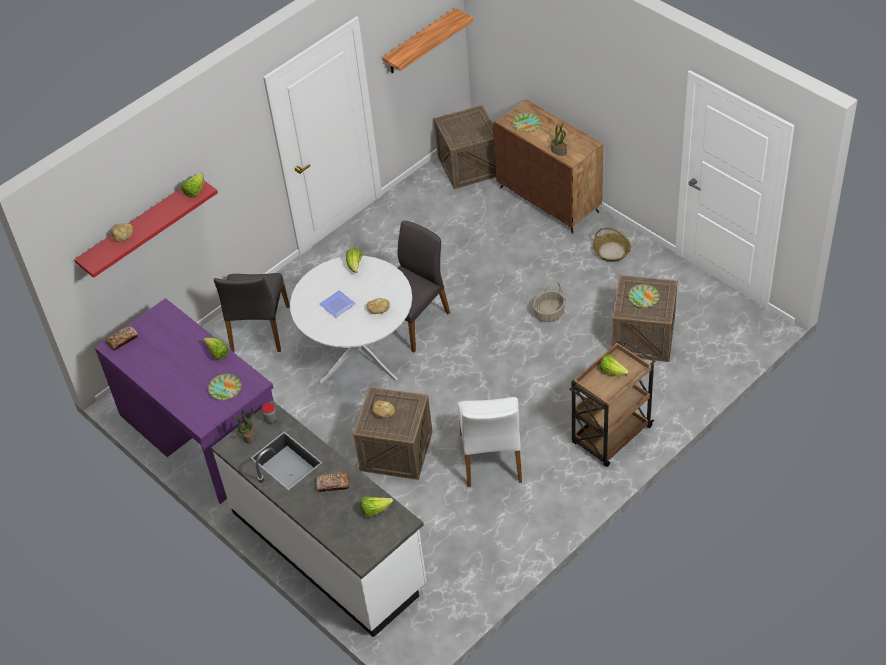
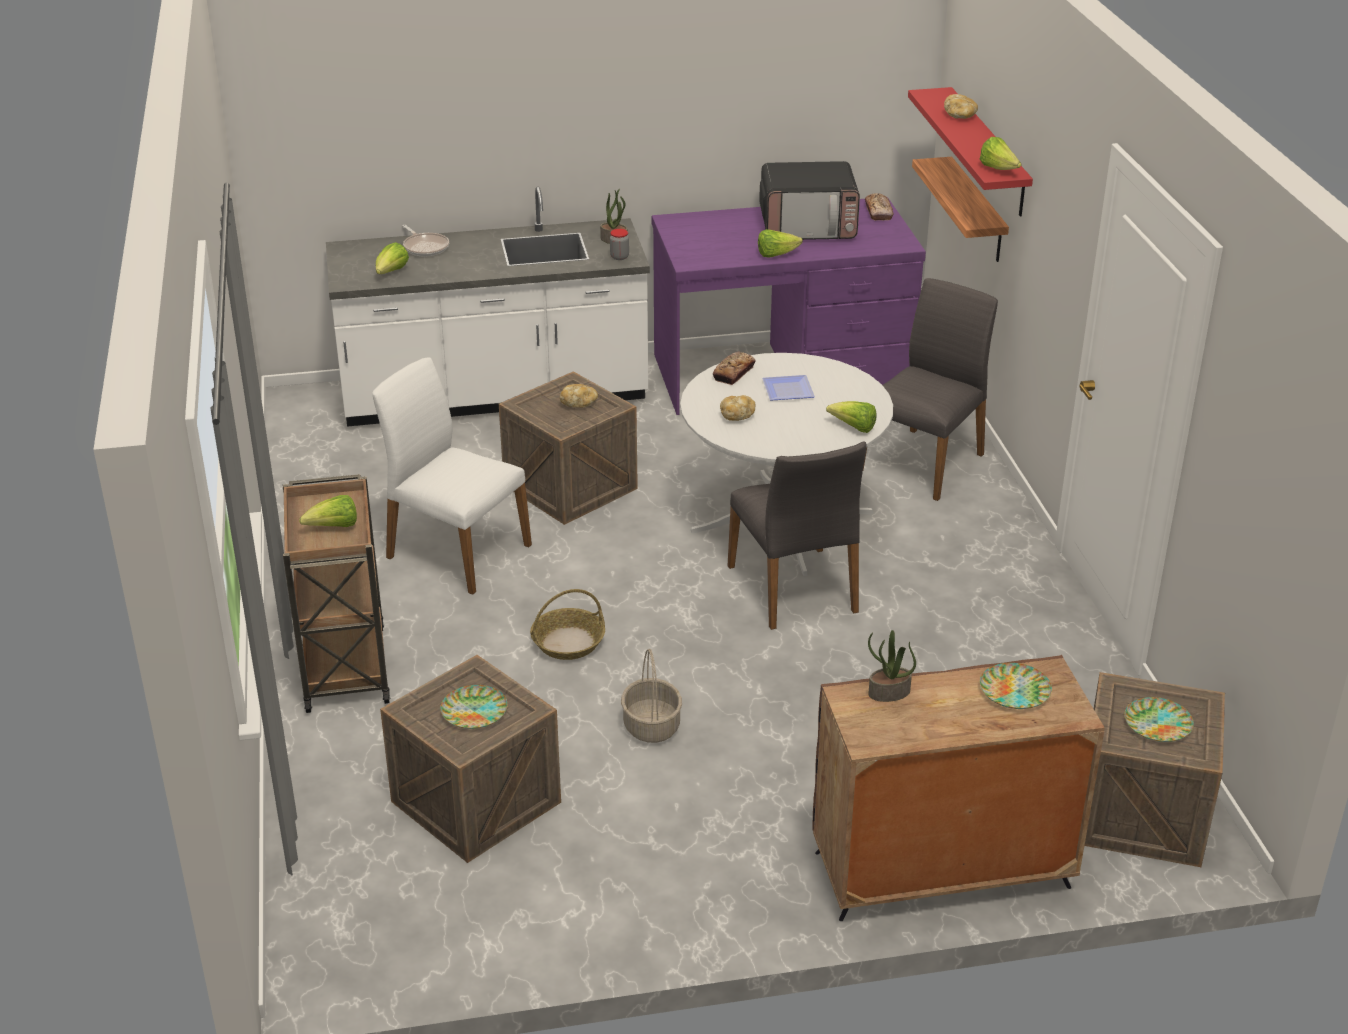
camera: 120 degrees right, 15 degrees down
(166, 359) = (808, 226): none -> microwave
(225, 389) = (708, 244): plate -> plate (1157, 723)
(259, 329) = (923, 462): grey chair -> grey chair turned 90 degrees clockwise
(329, 518) = (425, 247): none -> frying pan
(333, 484) = (465, 262): bread -> bread (734, 373)
(420, 42) = (1265, 488): shelf -> shelf (977, 210)
(611, 251) = (714, 877): basket -> basket (568, 642)

